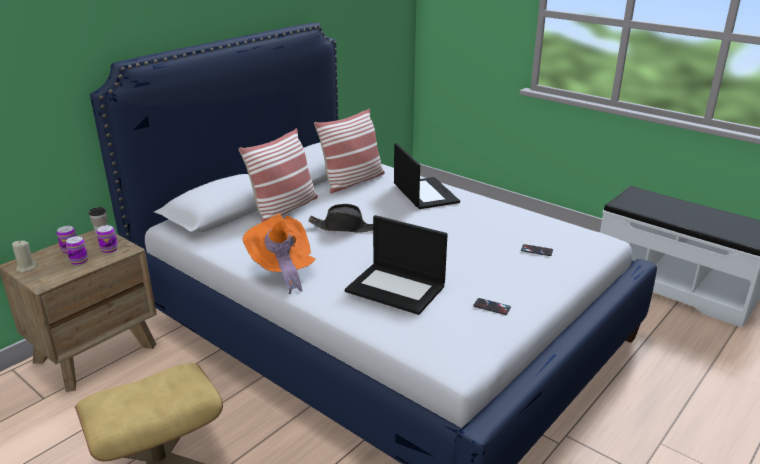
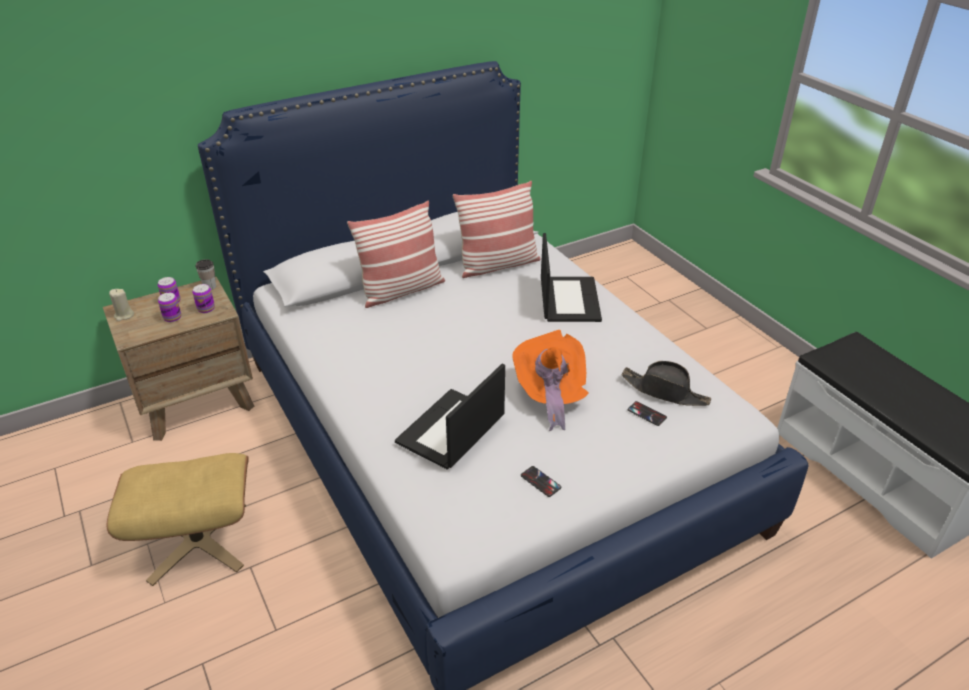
camera: 20 degrees right, 10 degrees up
(282, 270) = (351, 375): orange hat -> orange hat (550, 395)
(344, 227) = (448, 331): black hat -> black hat (665, 391)
(397, 288) = (451, 430): laptop -> laptop turned 75 degrees clockwise

